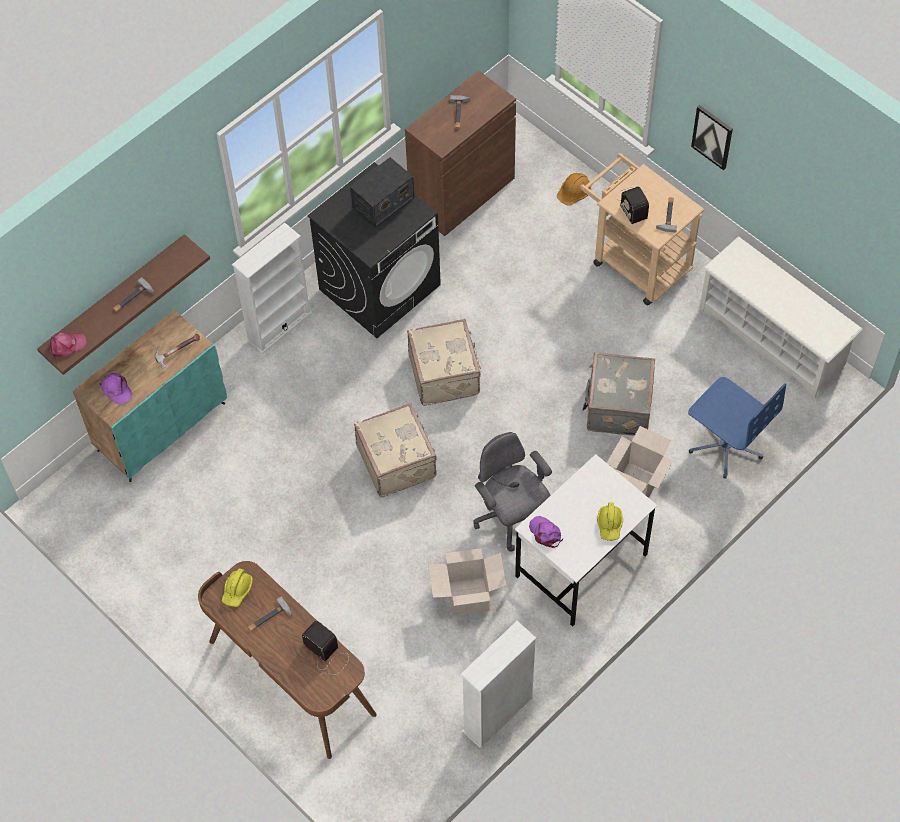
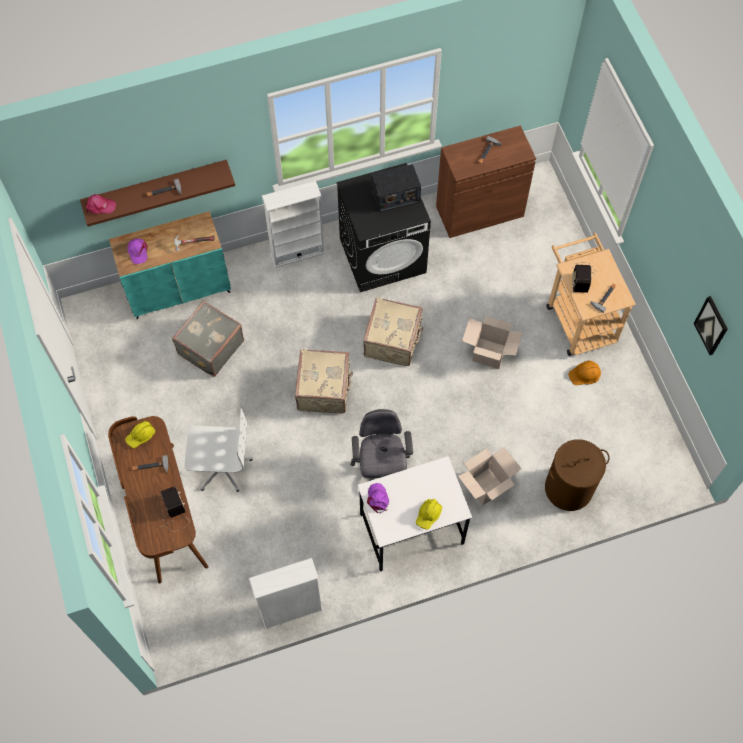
camera: 25 degrees right, 5 degrees up
(328, 599) = (222, 467): none -> white office chair
(468, 597) = (318, 512): cardboard box -> cardboard box (489, 353)
(574, 190) = (563, 244): orange hard hat -> orange hard hat (585, 374)
(617, 407) = (503, 422): grey suitcase -> grey suitcase (210, 347)
(712, 136) = (660, 252): picture -> picture (711, 325)
(726, 444) = (568, 488): blue office chair -> brown laundry basket
(773, 337) = (650, 422): white shoe rack -> none

